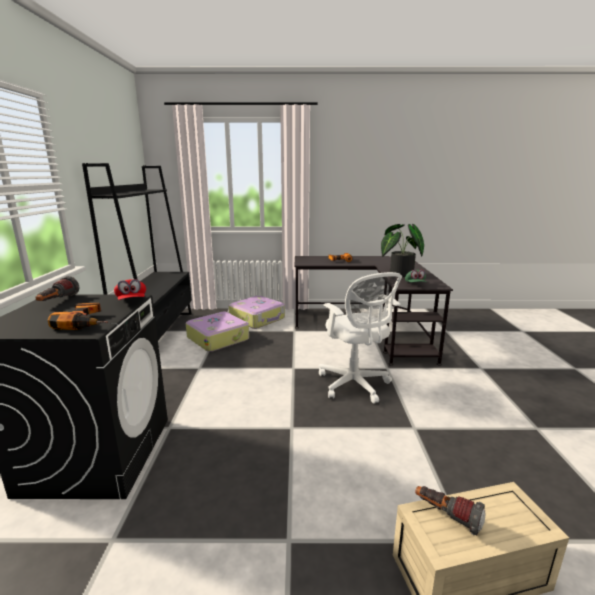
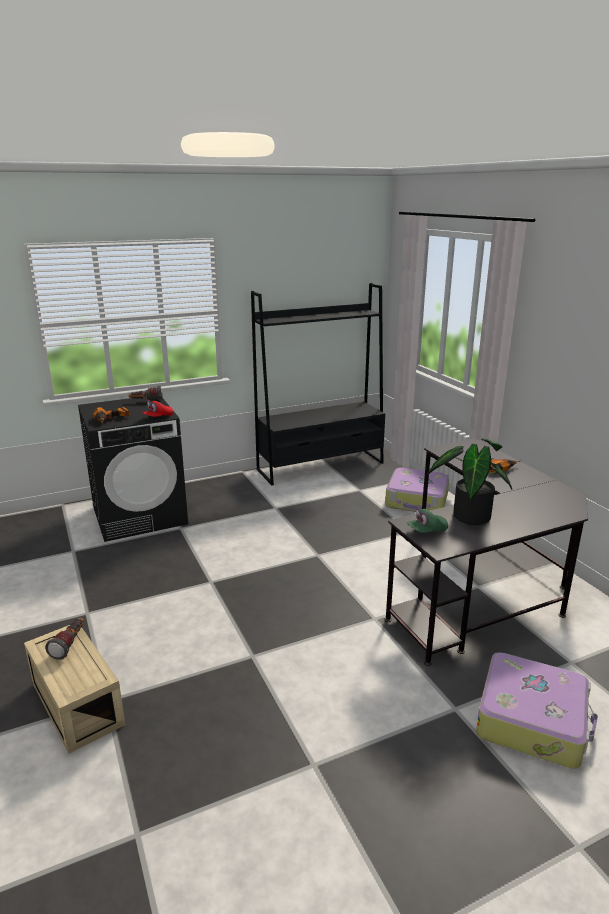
camera: 65 degrees right, 5 degrees up
(218, 338) = (342, 496): suitcase -> suitcase (532, 720)
(355, 385) = (312, 602): white office chair -> none

